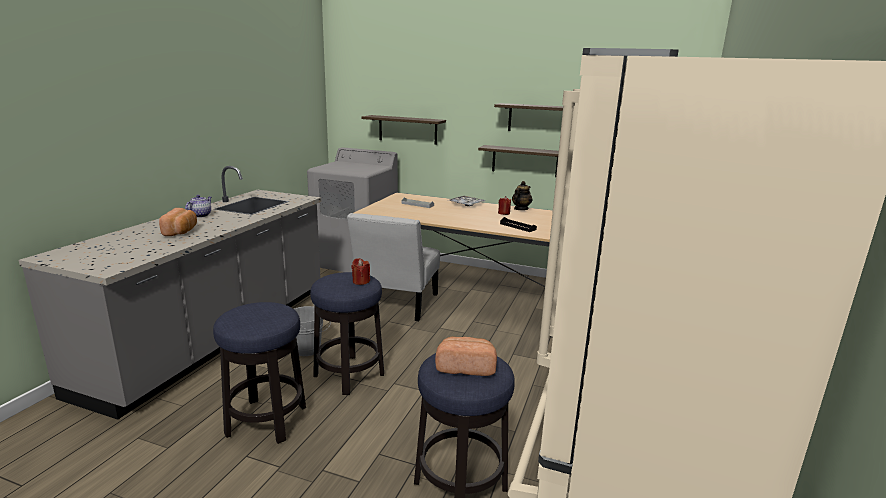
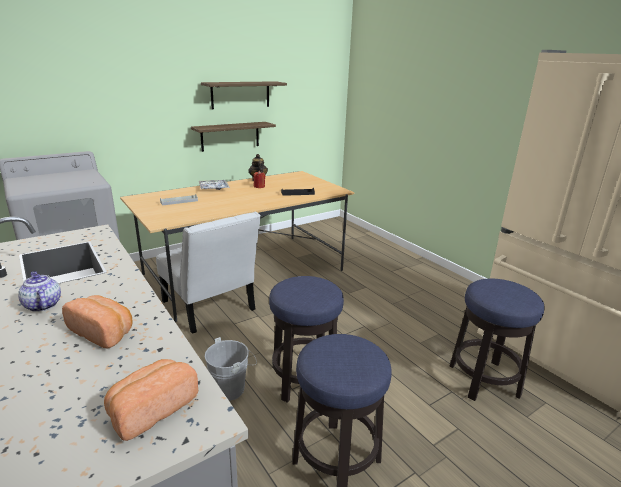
camera: 55 degrees left, 5 degrees up
(361, 281) = (315, 283): red candle -> none
(407, 129) = (97, 122): shelf -> none
(465, 367) = (507, 292): bread -> bread (151, 409)

